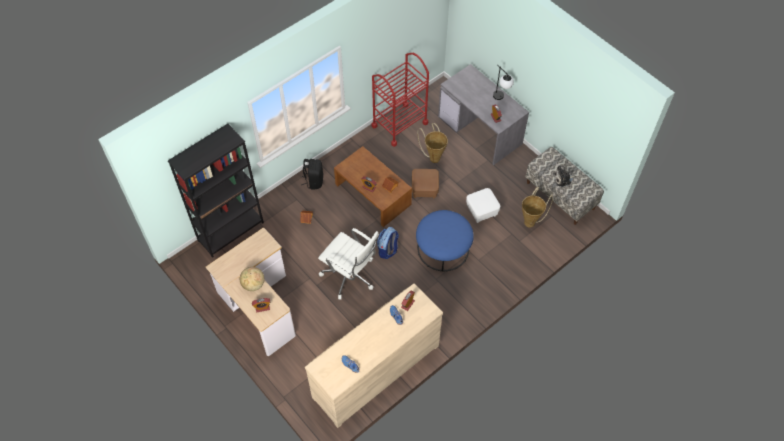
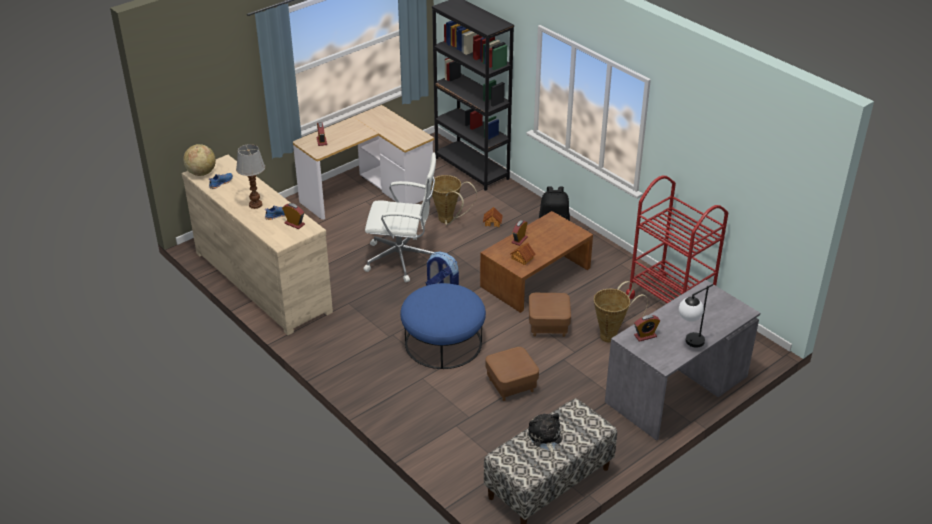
camera: 90 degrees right, 20 degrees down
(253, 284) = (353, 134): globe -> globe (201, 173)
(350, 276) = (403, 259): white office chair -> white office chair turned 120 degrees counterclockwise
(381, 335) = (255, 204): none -> table lamp
(481, 211) = (511, 385): white ottoman -> brown ottoman
(531, 221) = (494, 442): basket -> basket (448, 221)

